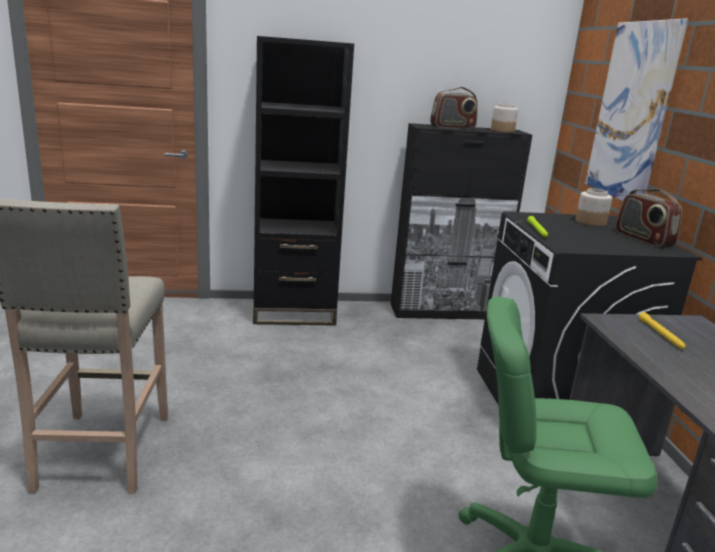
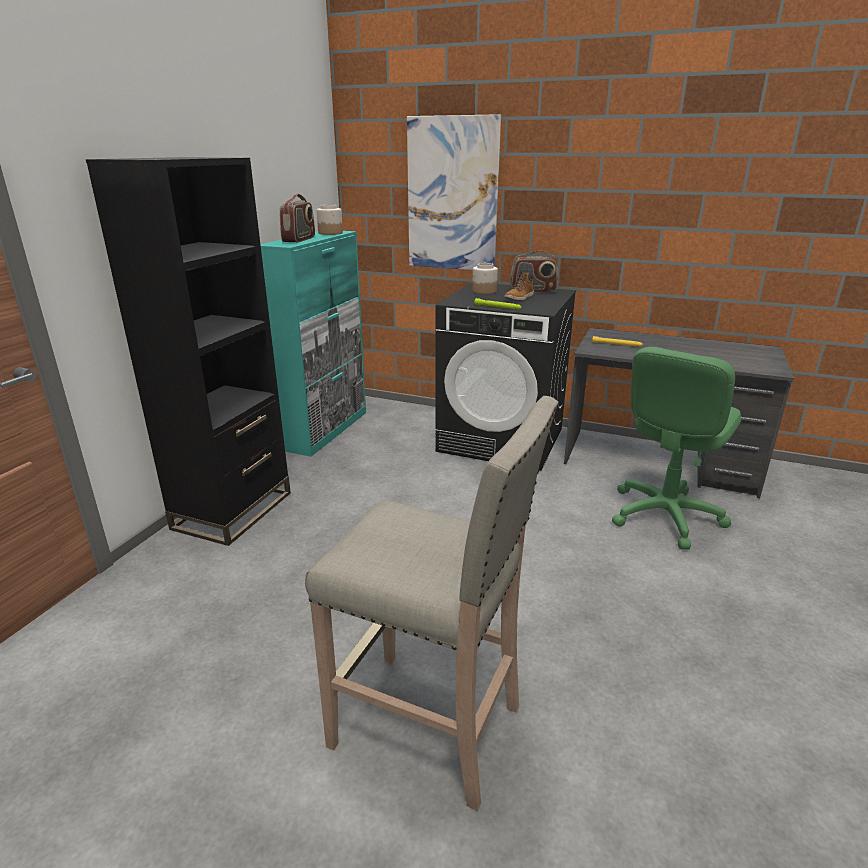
camera: 60 degrees left, 5 degrees up
(445, 312) = (326, 430): black cabinet -> turquoise cabinet
(596, 236) = (519, 298): none -> boot

